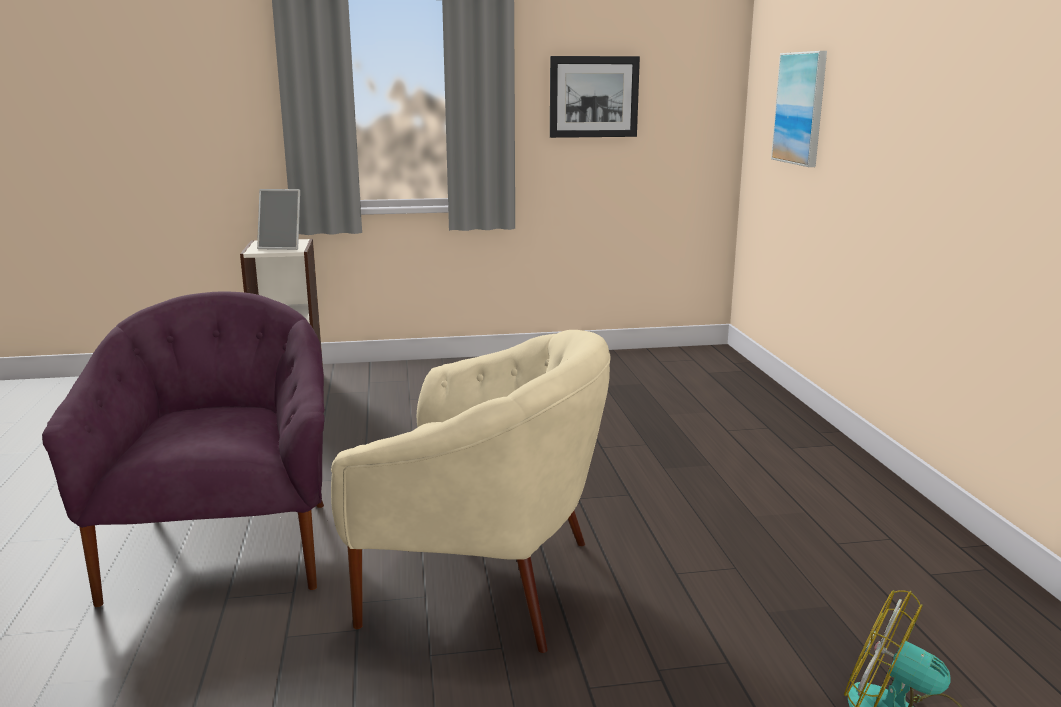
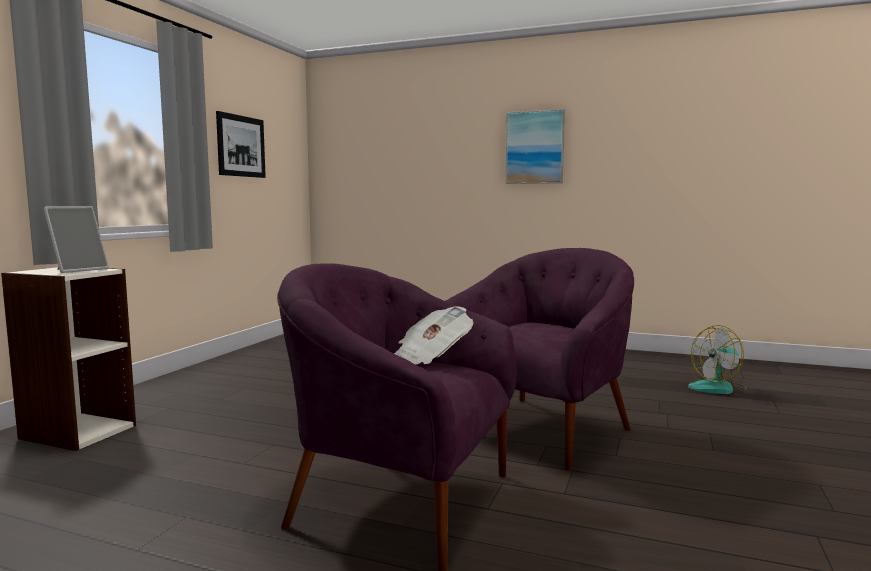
camera: 60 degrees left, 10 degrees down
(249, 421) = (429, 358): none -> newspaper
(481, 580) = (540, 429): beige armchair -> purple armchair
(800, 108) = (382, 158): picture -> picture (534, 147)

